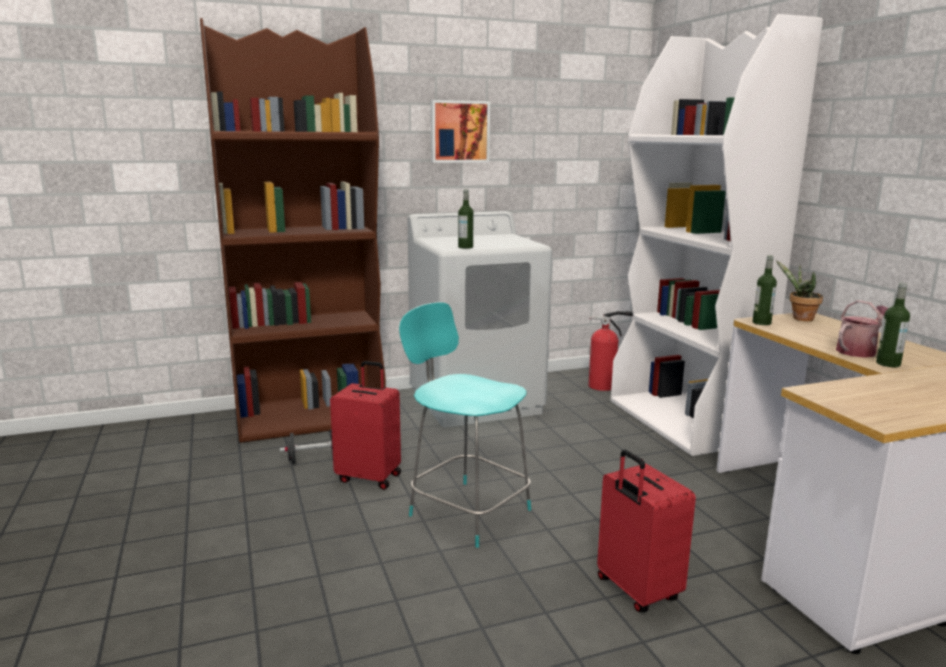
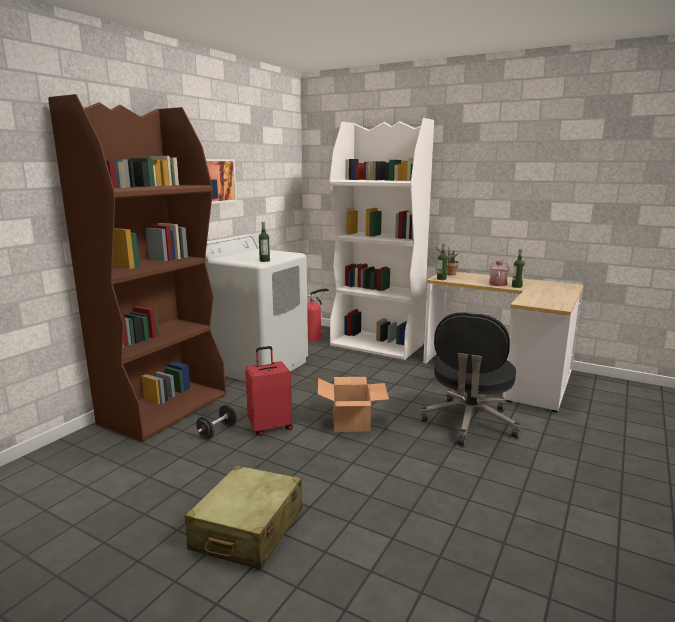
camera: 40 degrees left, 0 degrees up
(164, 578) = (247, 530): none -> beige suitcase
(467, 511) = (350, 422): turquoise stool -> cardboard box
(636, 591) = (469, 423): red suitcase -> black office chair

